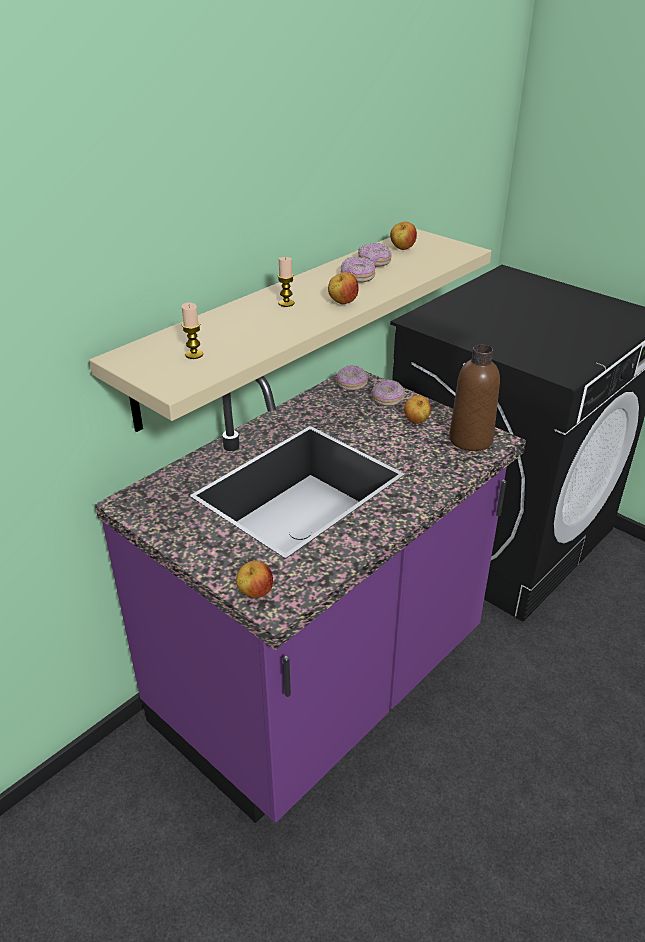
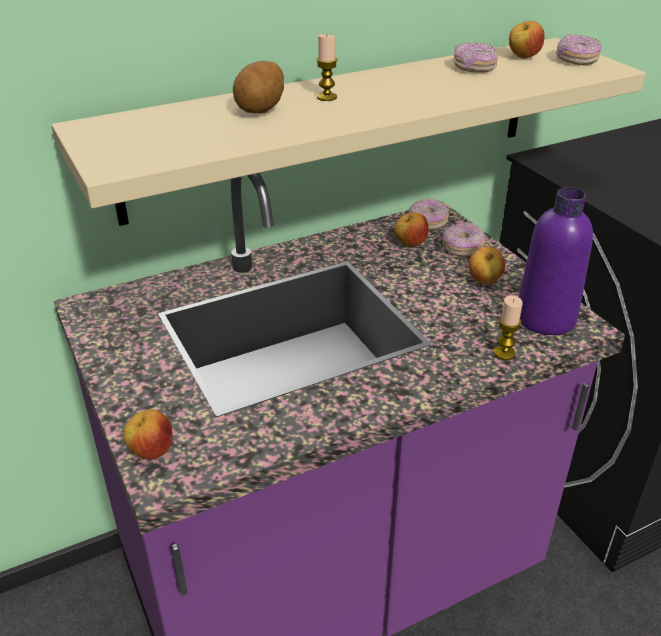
camera: 20 degrees right, 0 degrees up
(194, 354) = (167, 136): candle -> candle (504, 353)
(246, 322) = (261, 110): none -> potato
(342, 303) = (397, 105): apple -> apple (410, 244)
(357, 278) = (439, 81): donut -> donut (576, 60)
(470, 439) = (545, 318): brown bottle -> purple bottle

